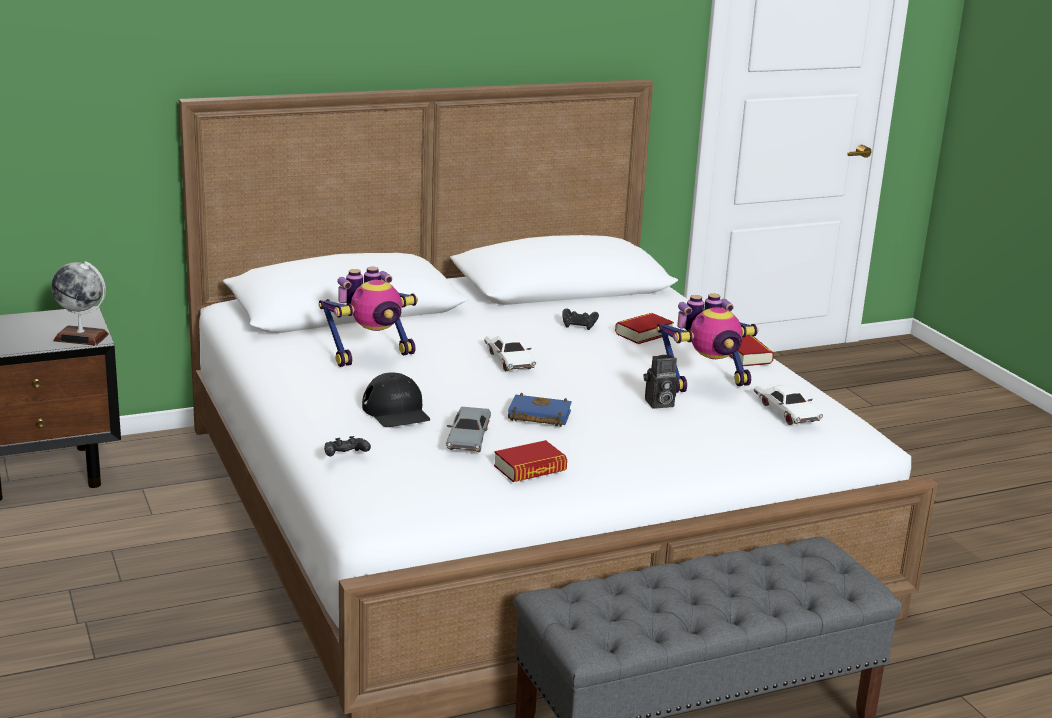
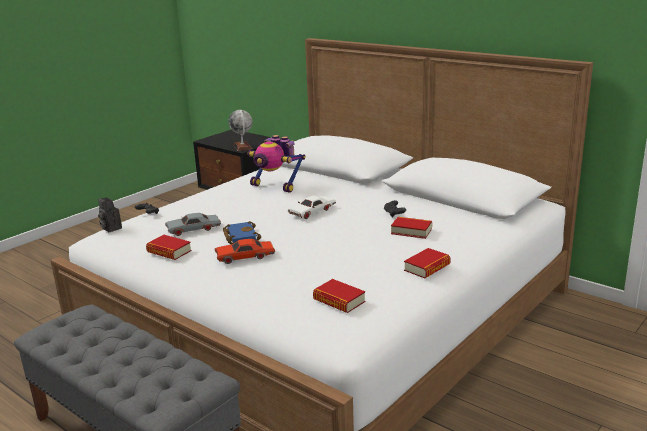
camera: 65 degrees right, 0 degrees up
(396, 411) = (210, 208): black cap -> none
(611, 428) = (245, 257): none -> red toy car
(658, 404) = (299, 260): camera -> camera (110, 228)
(705, 383) = (352, 266): toy robot -> none
(786, 412) = (339, 301): white toy car -> book

